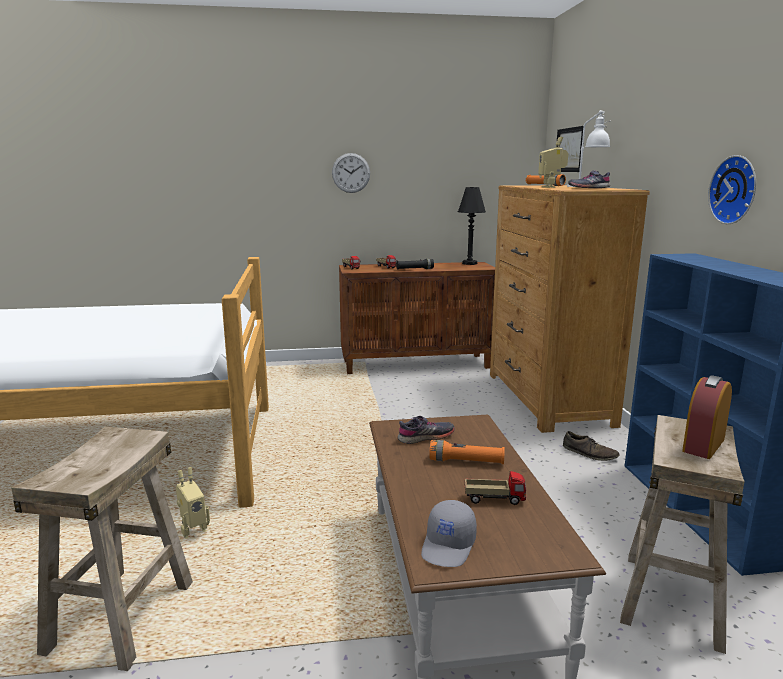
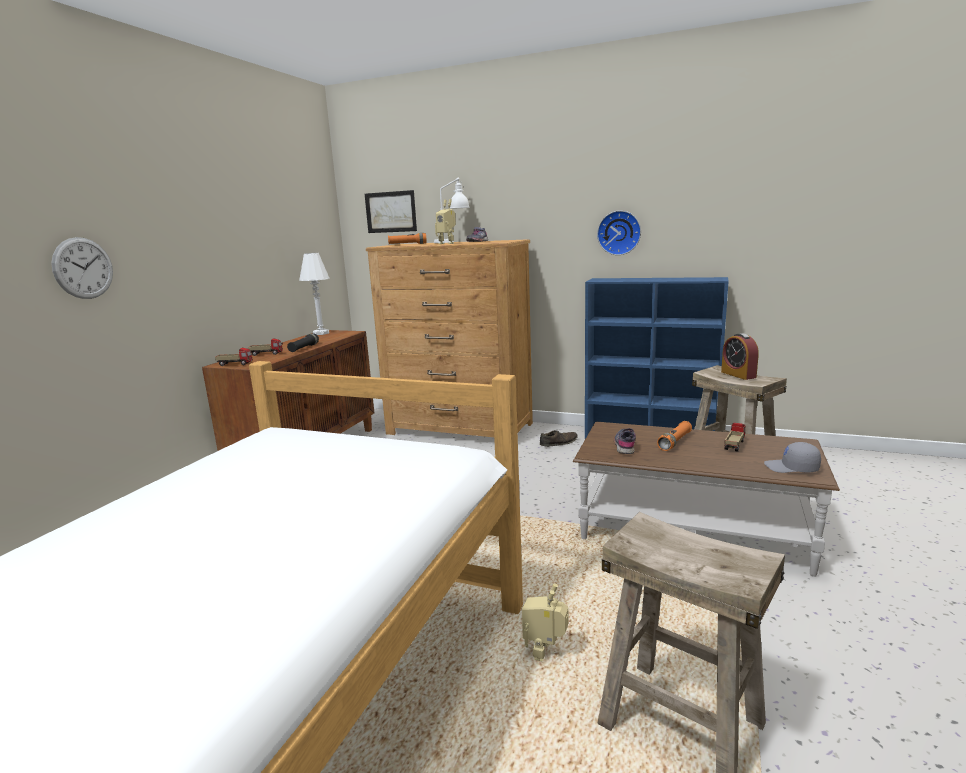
camera: 60 degrees left, 0 degrees up
(193, 533) = (546, 654): toy robot -> toy robot turned 150 degrees counterclockwise
(351, 173) = (189, 246): wall clock -> wall clock (83, 268)
(449, 546) = (791, 468): grey cap -> grey cap turned 150 degrees clockwise
(469, 263) = (321, 333): black table lamp -> white table lamp

